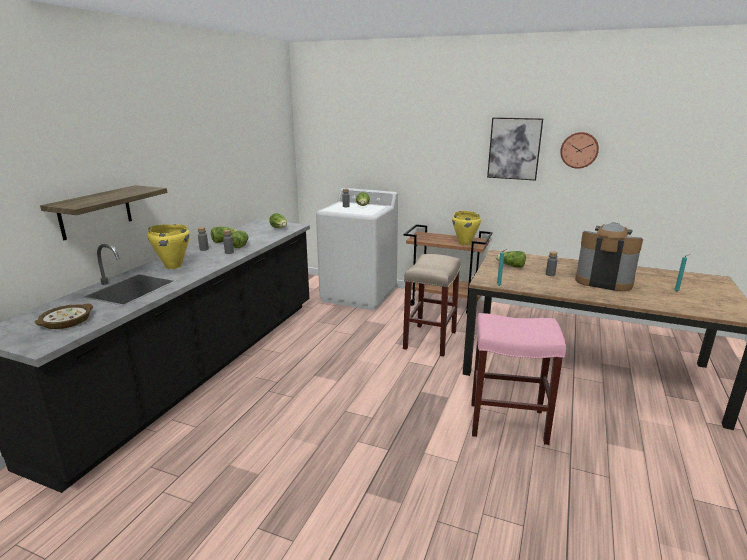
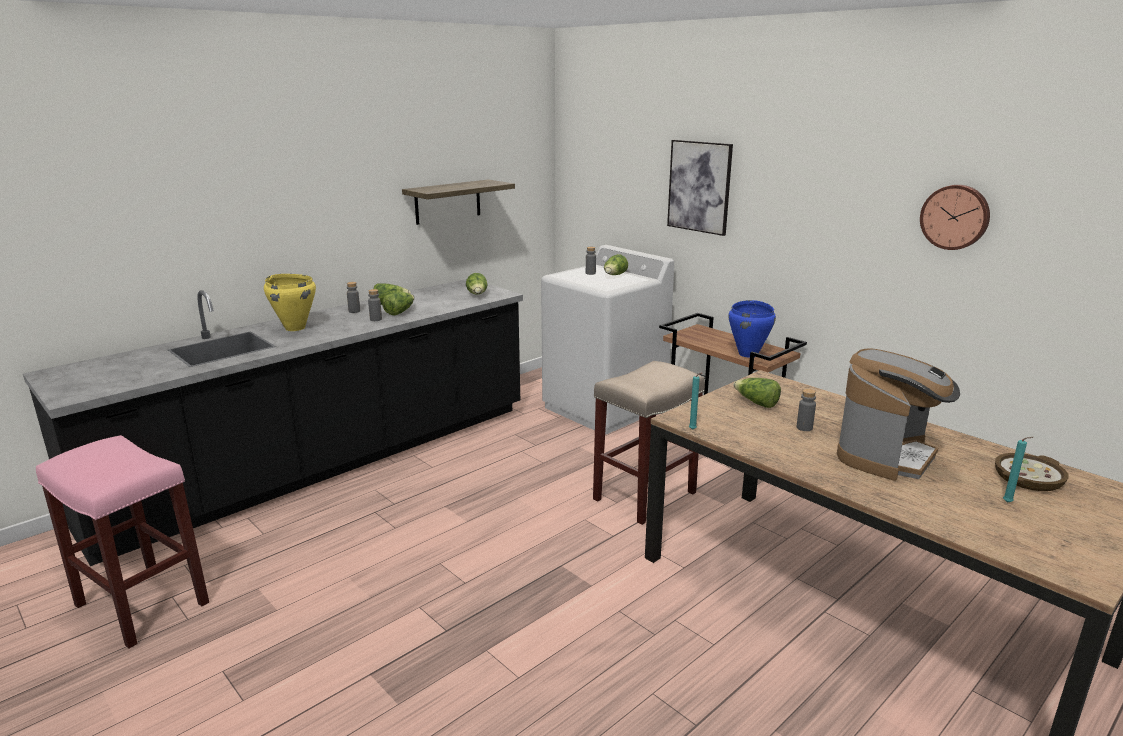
camera: 25 degrees right, 0 degrees up
(67, 321) = (121, 374): bowl -> bowl (1029, 479)
(95, 212) = (207, 251): shelf -> shelf (448, 202)
(465, 243) = (748, 354): yellow cooking pot -> blue cooking pot
(506, 423) = (641, 647): pink stool -> pink stool (140, 604)
(514, 148) = (847, 205): picture -> picture (699, 186)
(603, 281) = (886, 456): coffee machine -> coffee machine turned 75 degrees clockwise

